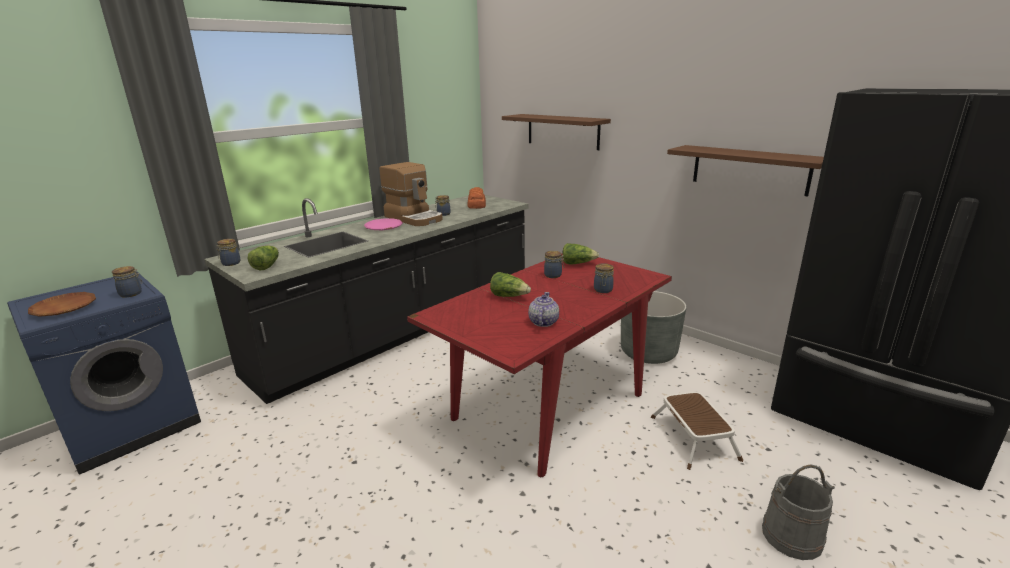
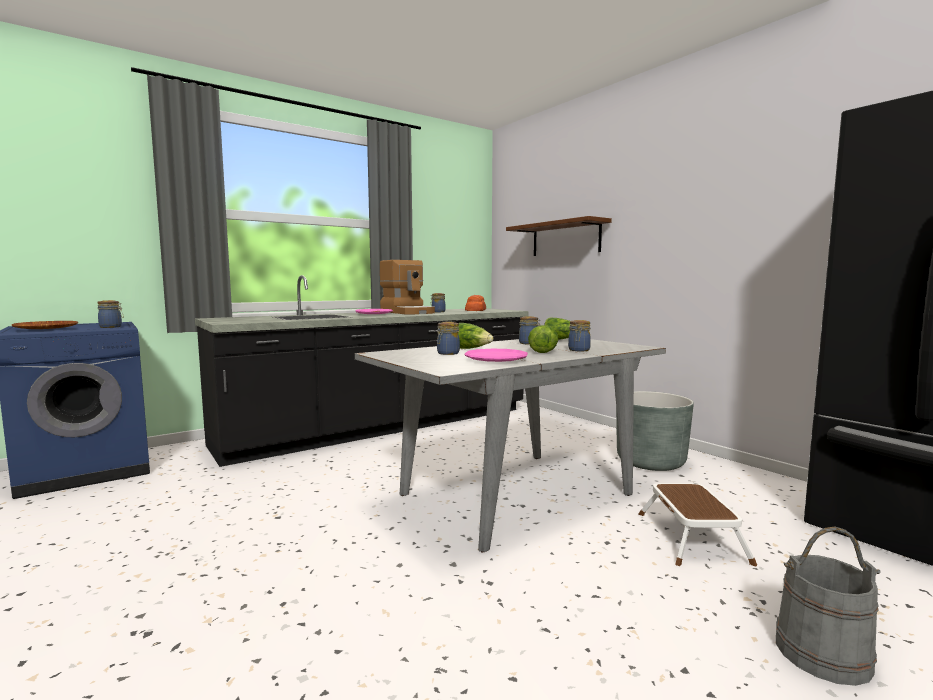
camera: 10 degrees right, 15 degrees down
(230, 263) = (213, 319): jar -> jar (447, 353)
(266, 266) = (243, 321): lettuce -> lettuce (543, 351)
(543, 322) = (496, 360): teapot -> pink plate
(548, 407) = (514, 495): red dining table -> grey dining table
(749, 169) = (761, 246): brown shelf -> none

